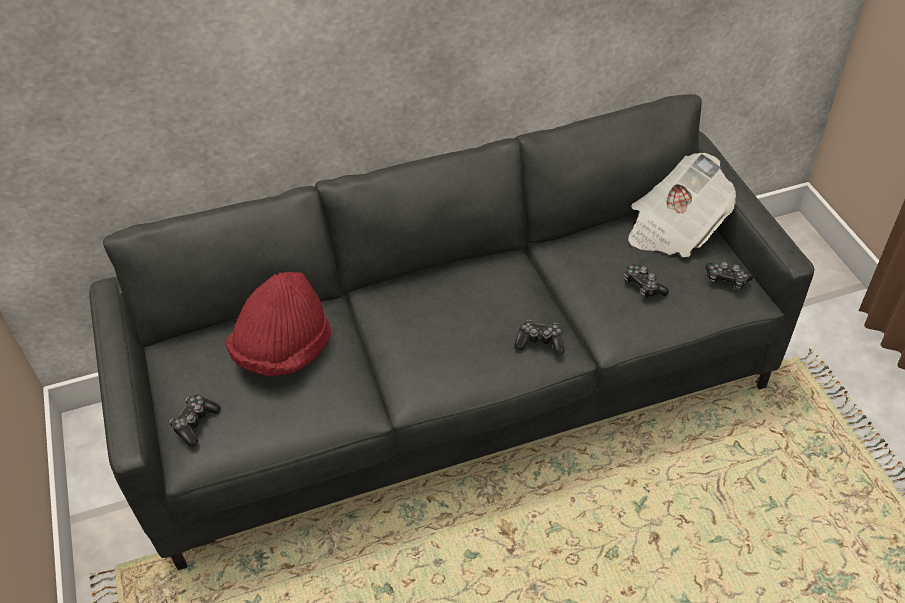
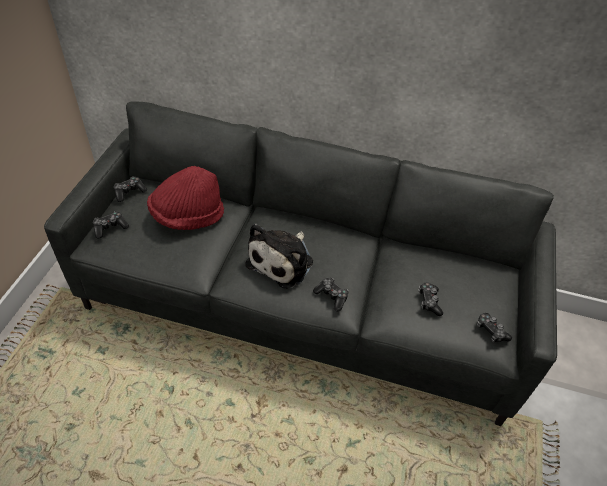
camera: 30 degrees right, 0 degrees up
(173, 365) = (129, 192): none -> game controller
(449, 336) = (283, 261): none -> plush toy
(673, 226) = (485, 276): newspaper -> none

